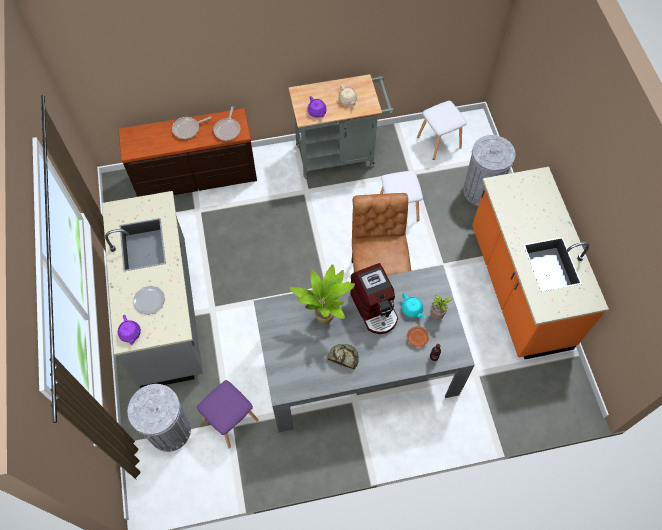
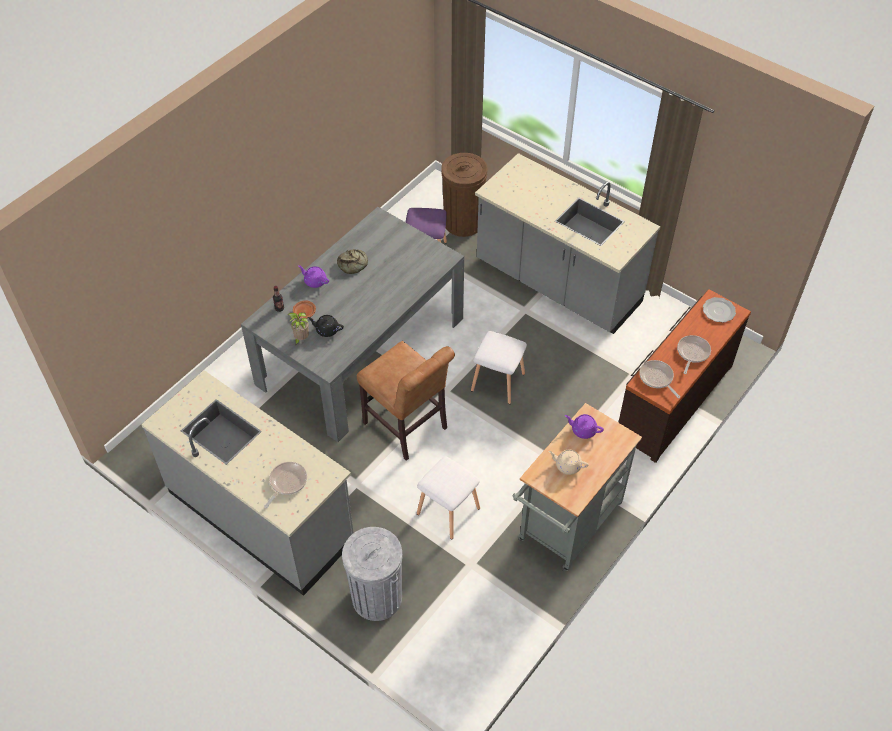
camera: 140 degrees right, 10 degrees down
(130, 334) = (521, 168): purple teapot -> purple teapot (315, 281)
(149, 301) = (534, 192): plate -> plate (718, 310)
(170, 430) = (463, 222): grey trash can -> brown trash can
(325, 316) = (395, 281): potted plant -> none
(375, 308) = (359, 311): coffee machine -> none
(412, 310) = (326, 330): turquoise teapot -> black teapot
(438, 141) = (475, 627): white stool -> white stool (499, 382)
(518, 288) = (261, 515): orange counter -> grey counter
(529, 198) = (287, 482): none -> frying pan

